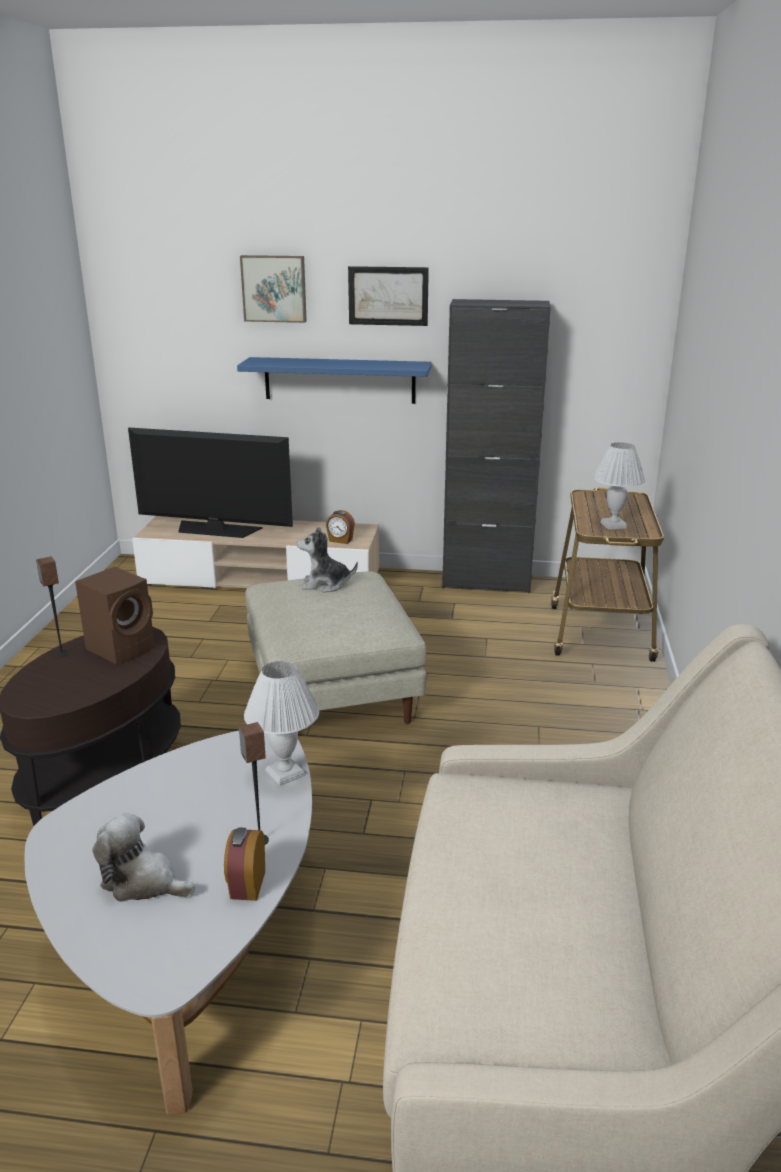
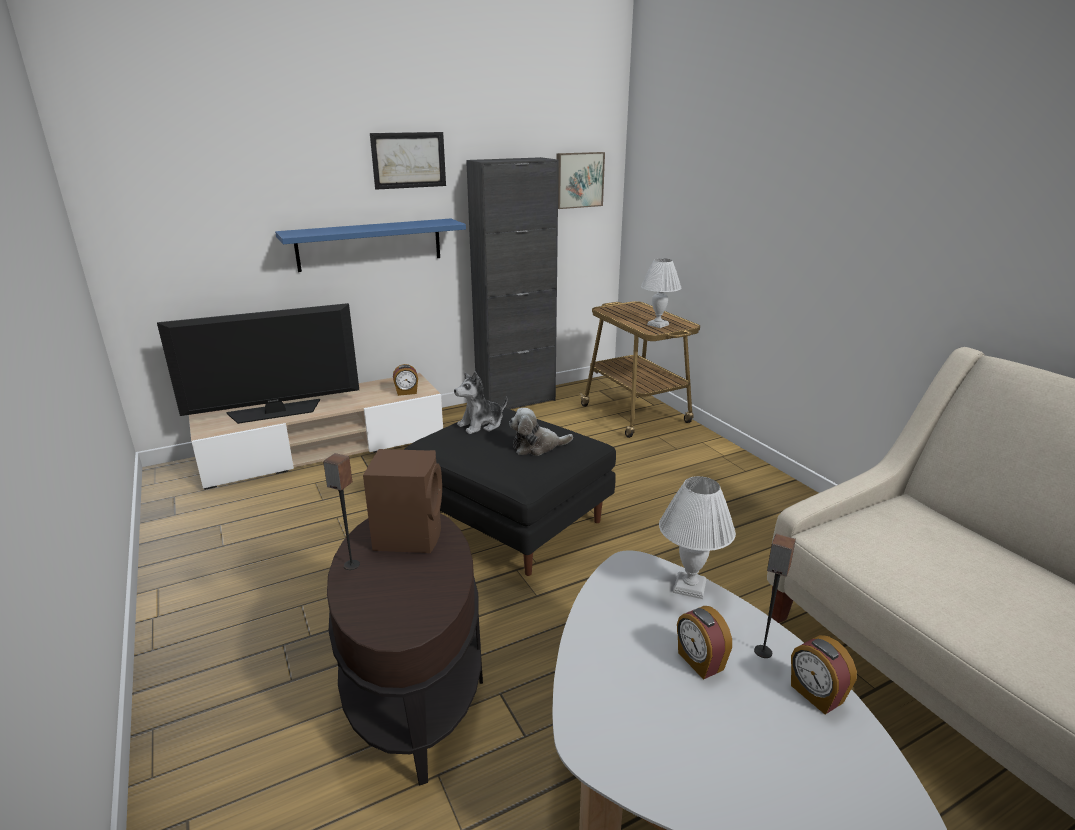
camera: 35 degrees left, 0 degrees up
(143, 882) = (741, 745): plush toy -> plush toy (537, 447)
(203, 823) = (699, 662): none -> alarm clock
(274, 288) = (296, 158): picture -> picture (578, 180)
(333, 692) = (512, 520): beige ottoman -> black ottoman

